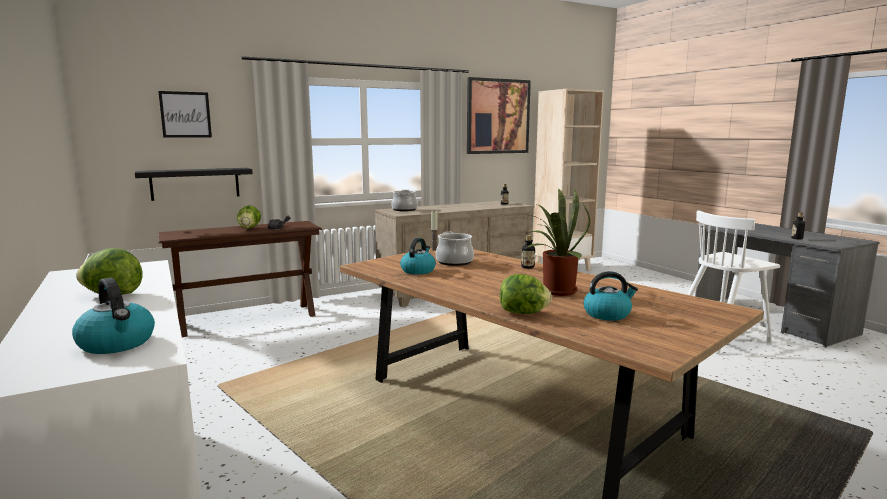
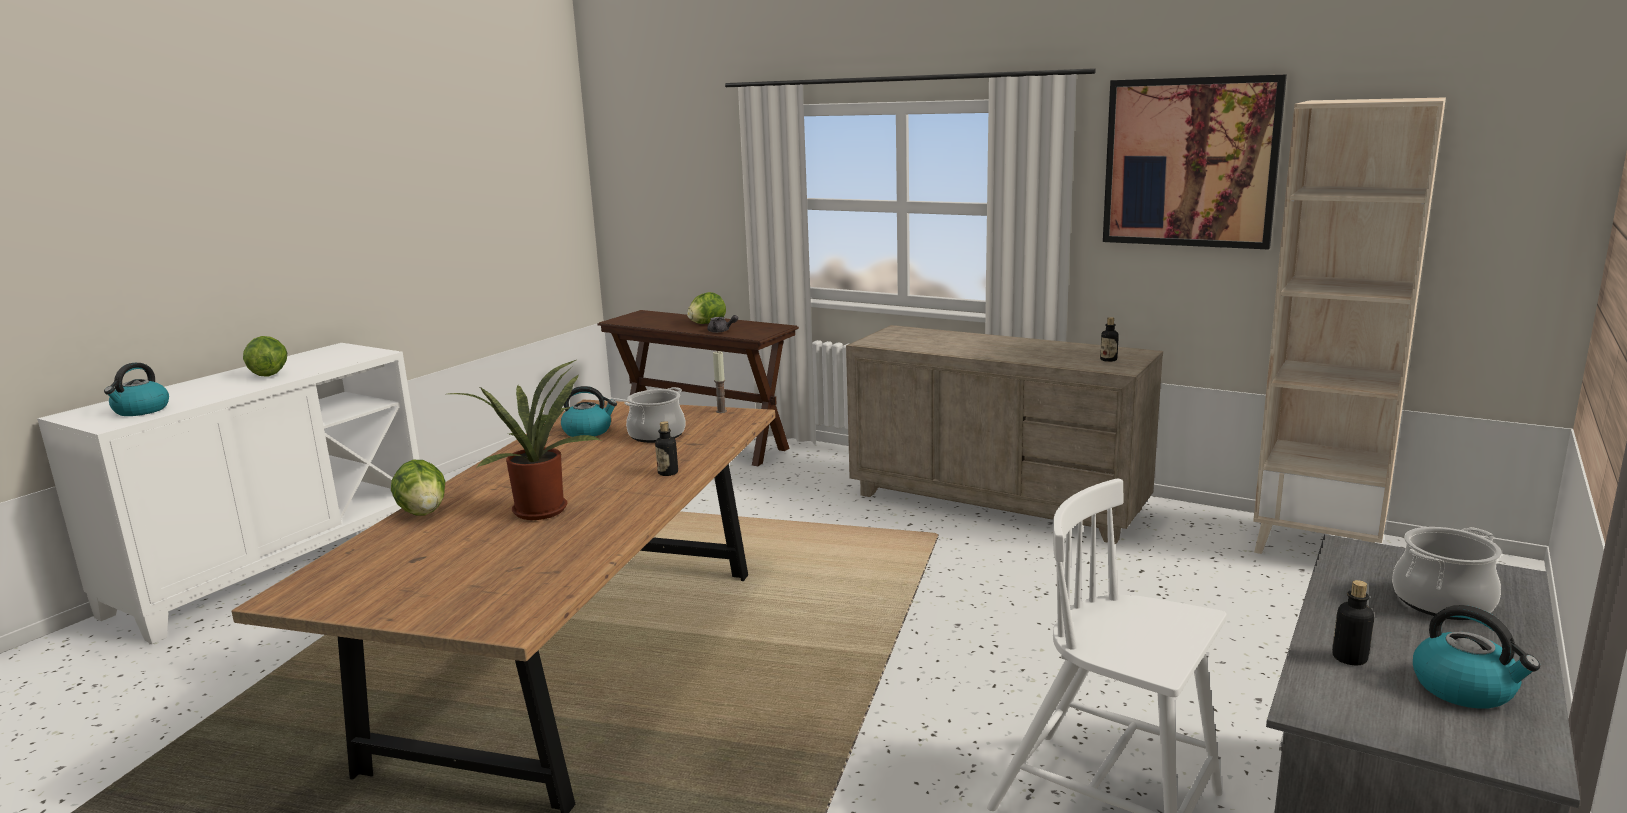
camera: 60 degrees right, 5 degrees up
(185, 114) = (682, 163): picture -> none
(195, 183) = (691, 253): black shelf -> none
(404, 209) = (916, 335): cooking pot -> cooking pot (1442, 602)
(607, 314) = (441, 551): kettle -> kettle (1465, 689)

